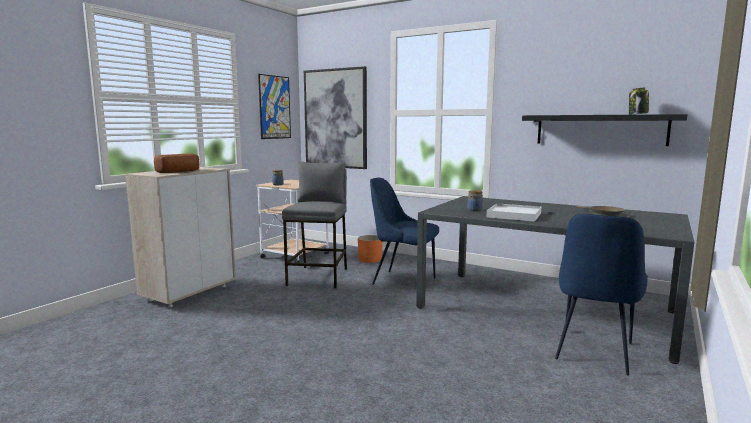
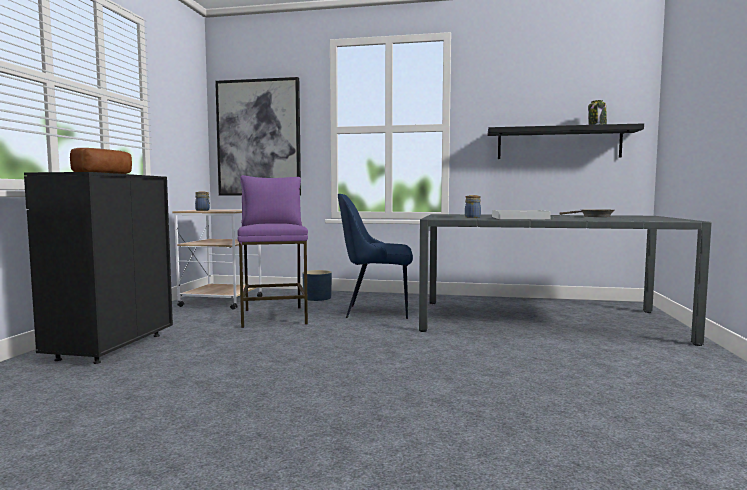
camera: 20 degrees left, 5 degrees down
(189, 292) = (112, 346): beige cabinet -> black cabinet
(274, 107) = (184, 120): picture -> none
(319, 277) = (274, 316): grey stool -> purple stool
(370, 259) = (317, 298): orange planter -> blue planter
(594, 351) = (627, 345): blue chair -> none

